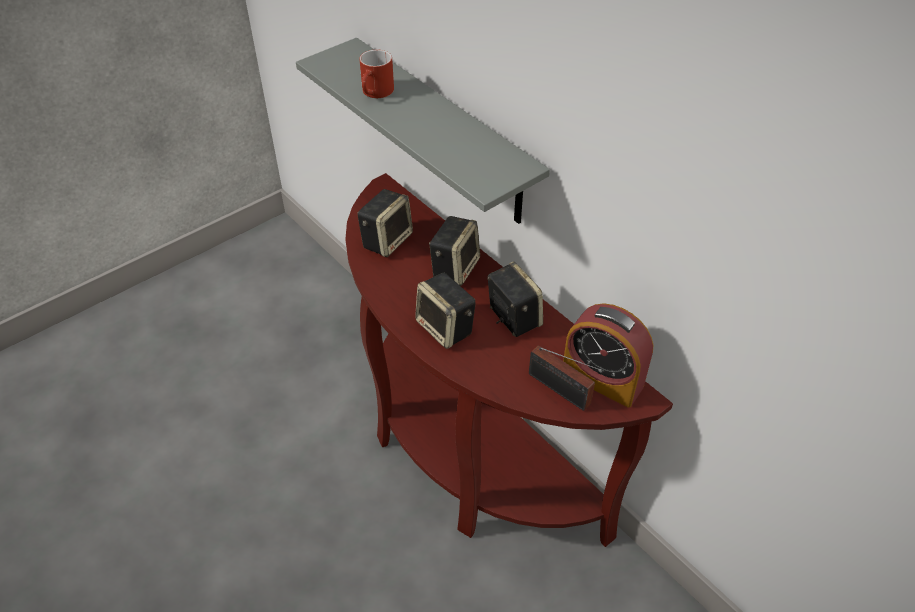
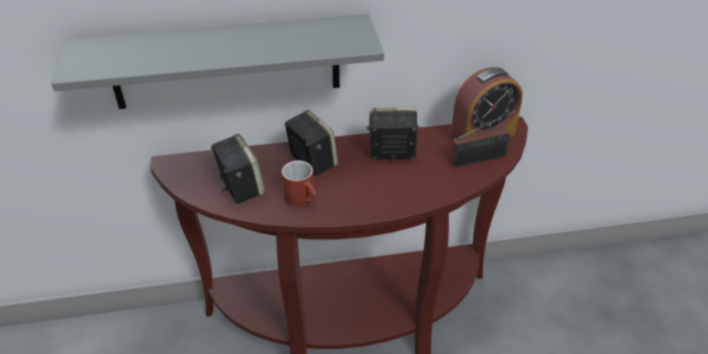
camera: 60 degrees left, 5 degrees down
(376, 93) = (171, 55): red mug -> red mug (303, 199)
(446, 328) = (374, 191): speaker -> none

